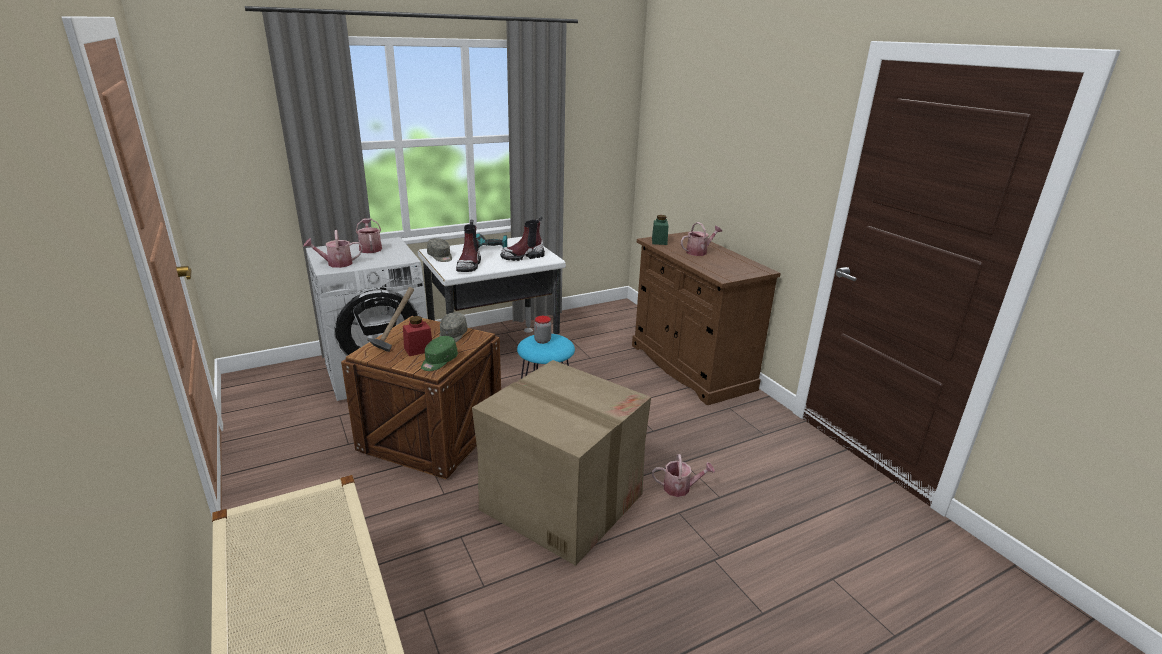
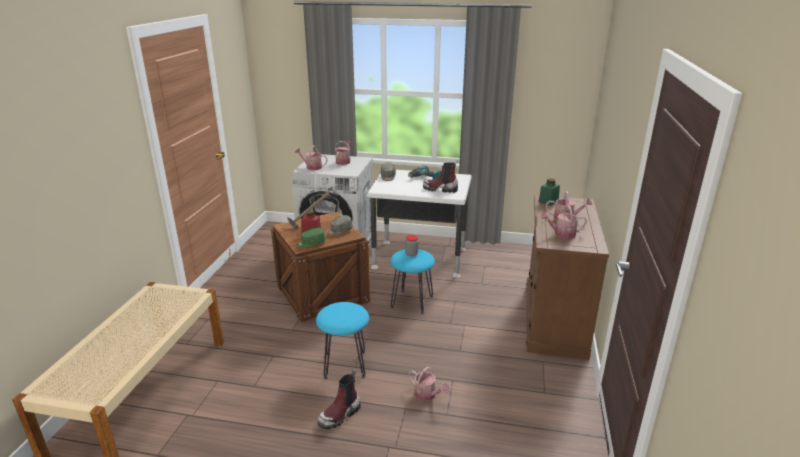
camera: 40 degrees right, 0 degrees up
(469, 265) = (396, 186): boot -> boot (340, 415)
(561, 501) = (345, 364): cardboard box -> turquoise stool
(720, 266) = (561, 234): none -> watering can

